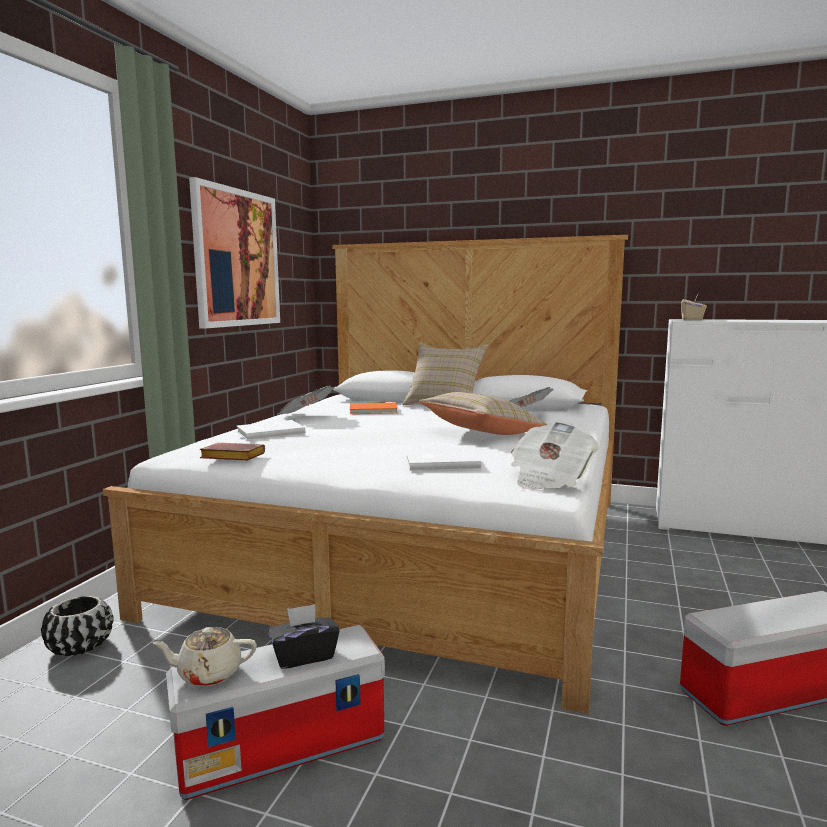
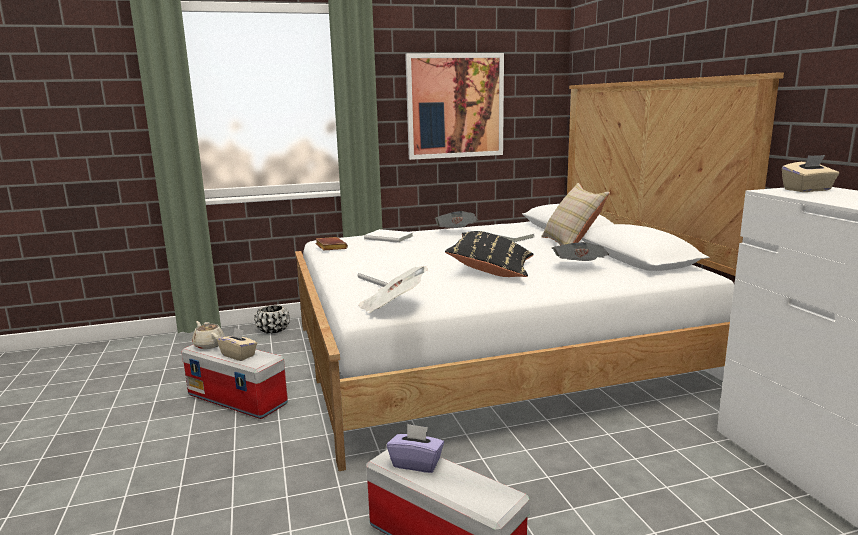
camera: 55 degrees right, 5 degrees up
(304, 656) = (239, 355): black tissue box -> beige tissue box
(374, 410) = (509, 237): orange book -> white book
(482, 433) = (491, 270): beige pillow -> black pillow
(747, 618) = (416, 463): none -> purple tissue box

